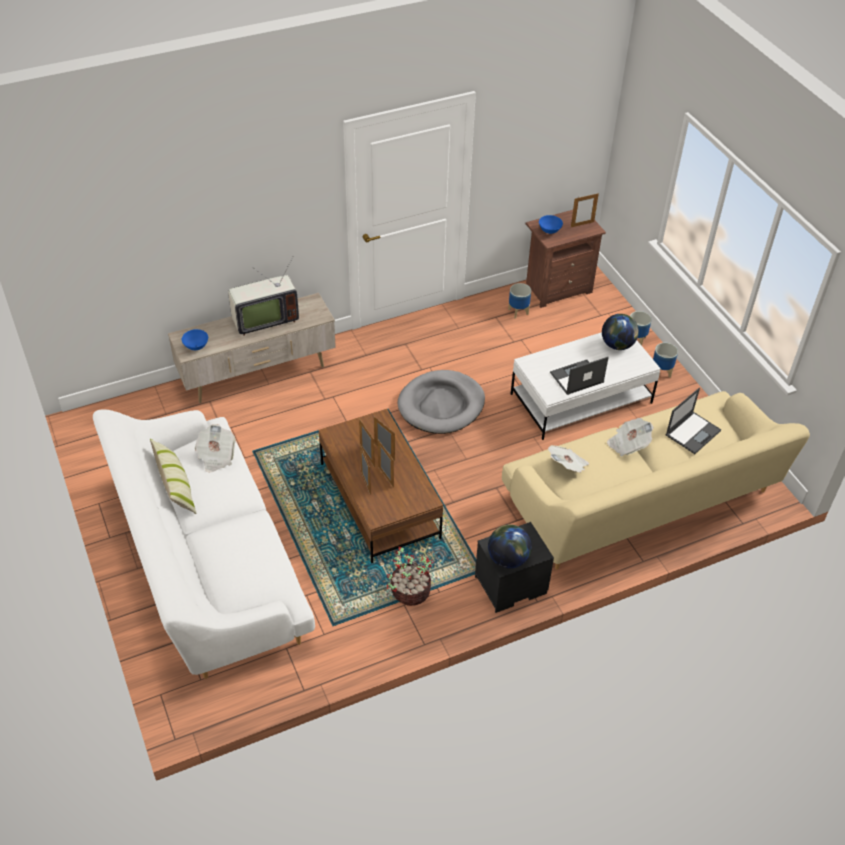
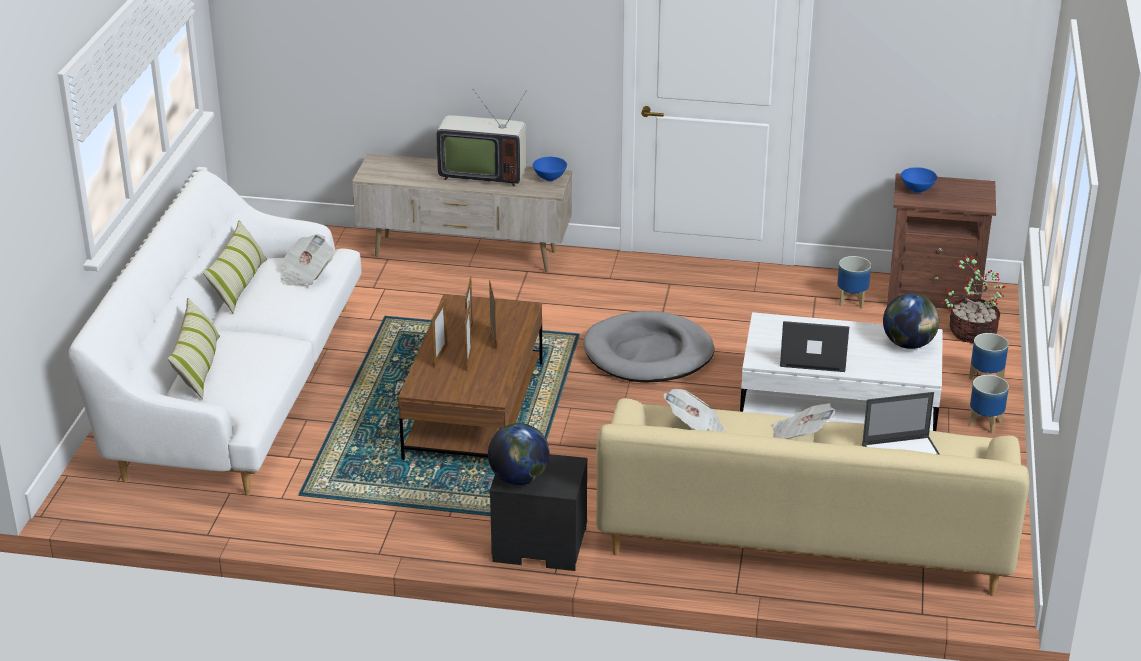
camera: 35 degrees right, 15 degrees down
(196, 347) = (383, 173): blue bowl -> blue bowl (549, 178)
(219, 573) = (198, 367): none -> pillow
(409, 591) = (415, 501): potted plant -> potted plant (970, 332)
(582, 224) = (971, 196): picture frame -> none

